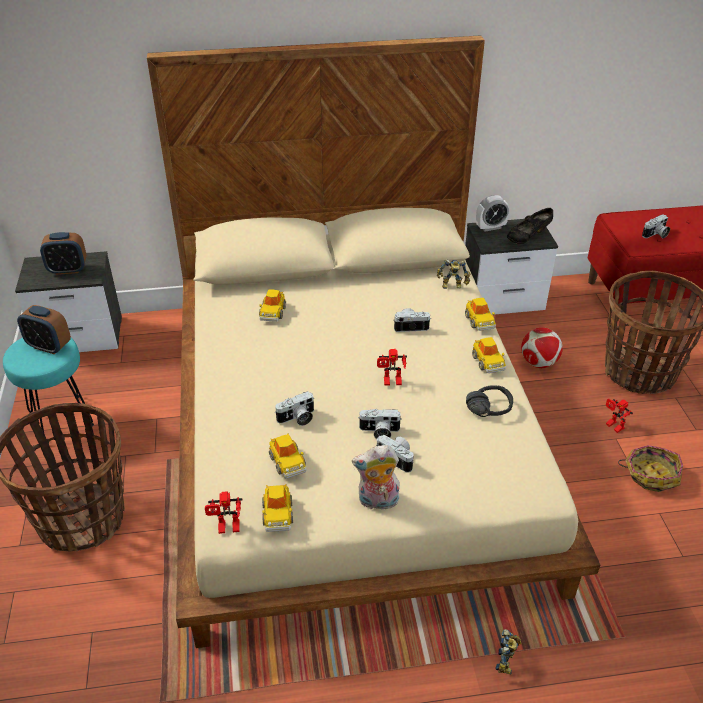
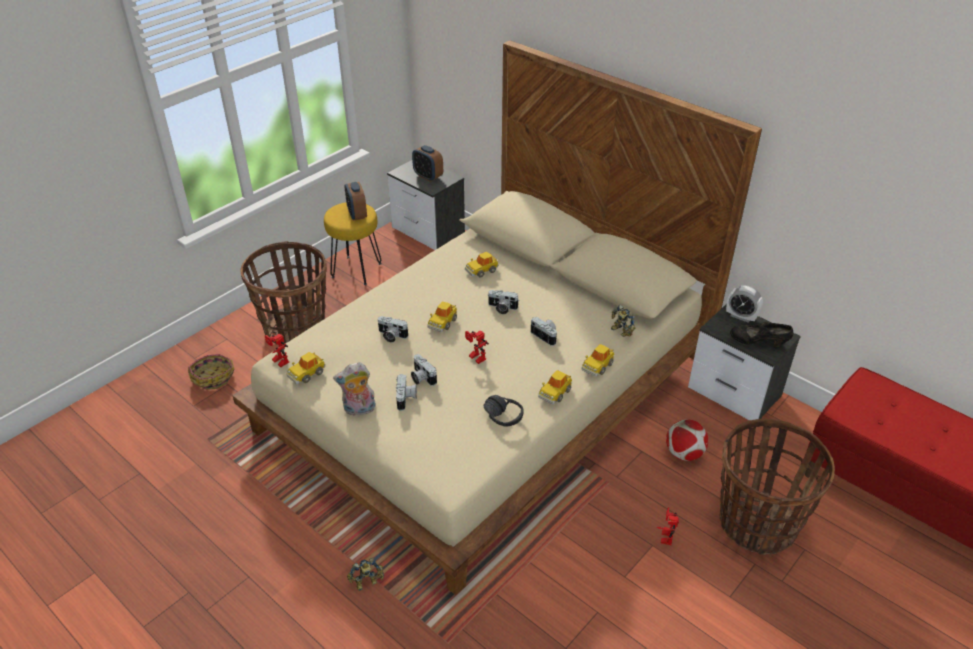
camera: 50 degrees right, 0 degrees up
(60, 419) = (356, 270): turquoise stool -> yellow stool
(287, 462) = (350, 353): toy car -> toy car (442, 322)
(377, 502) = (359, 410): plush toy -> plush toy turned 60 degrees counterclockwise
(650, 474) = (635, 587): basket -> basket (213, 377)
(656, 235) = (883, 415): camera -> camera (502, 308)

